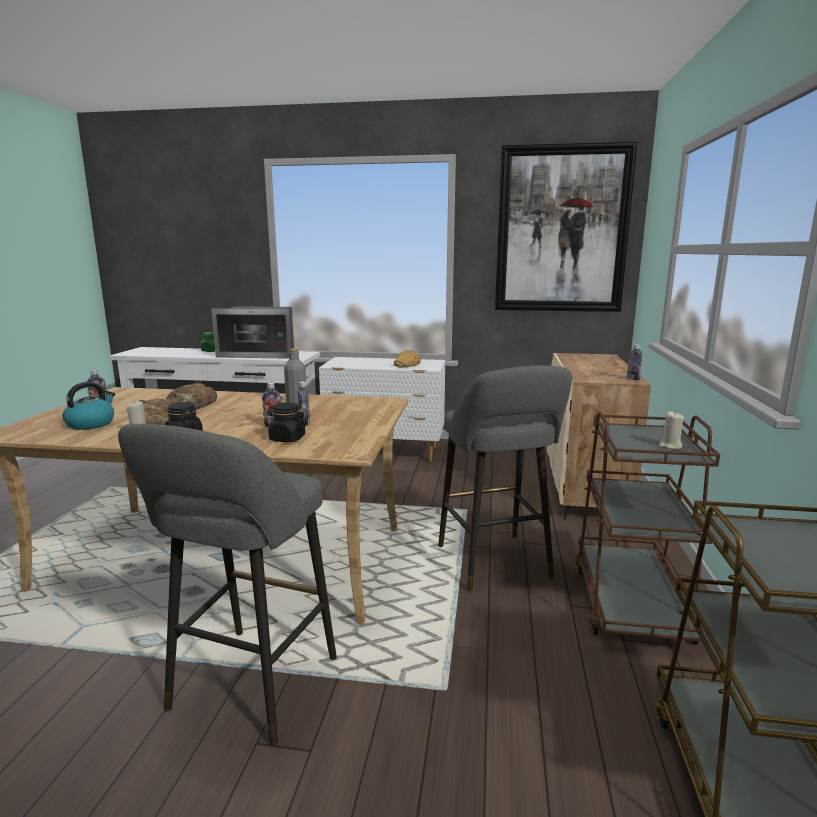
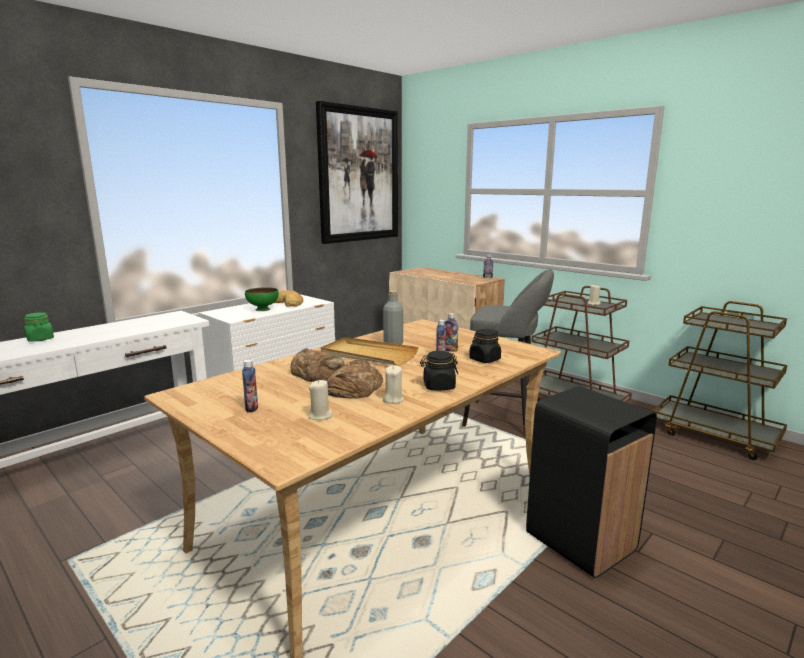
camera: 55 degrees left, 0 degrees up
(91, 424) = (320, 416): kettle -> beige candle
(249, 689) = (580, 542): grey stool -> black trash can
(254, 406) = (368, 355): none -> beige tray
(260, 354) = (129, 326): microwave -> none
(372, 364) = (262, 309): none -> green bowl

